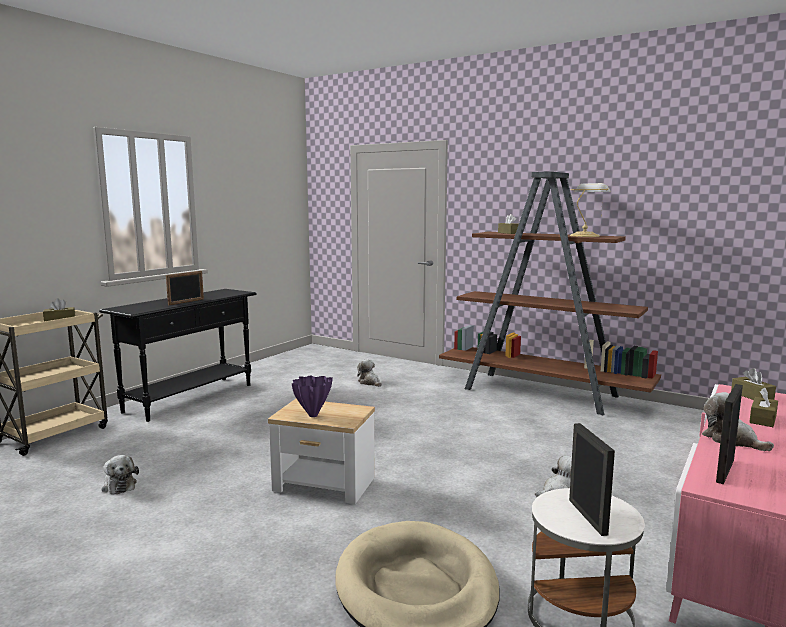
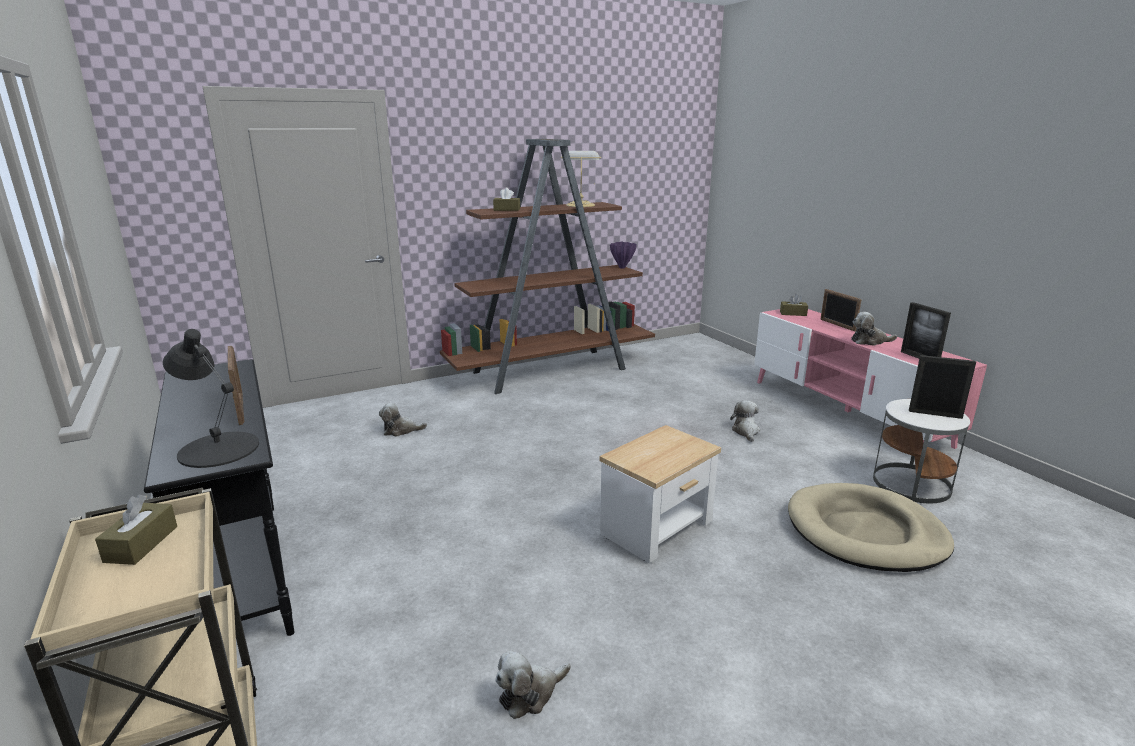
camera: 60 degrees left, 10 degrees up
(119, 485) = (530, 694): plush toy -> plush toy turned 150 degrees clockwise
(140, 308) = (219, 449): none -> black table lamp
(312, 415) = (668, 458): purple vase -> purple vase (622, 268)
(763, 419) = (837, 325): brown tissue box -> picture frame

